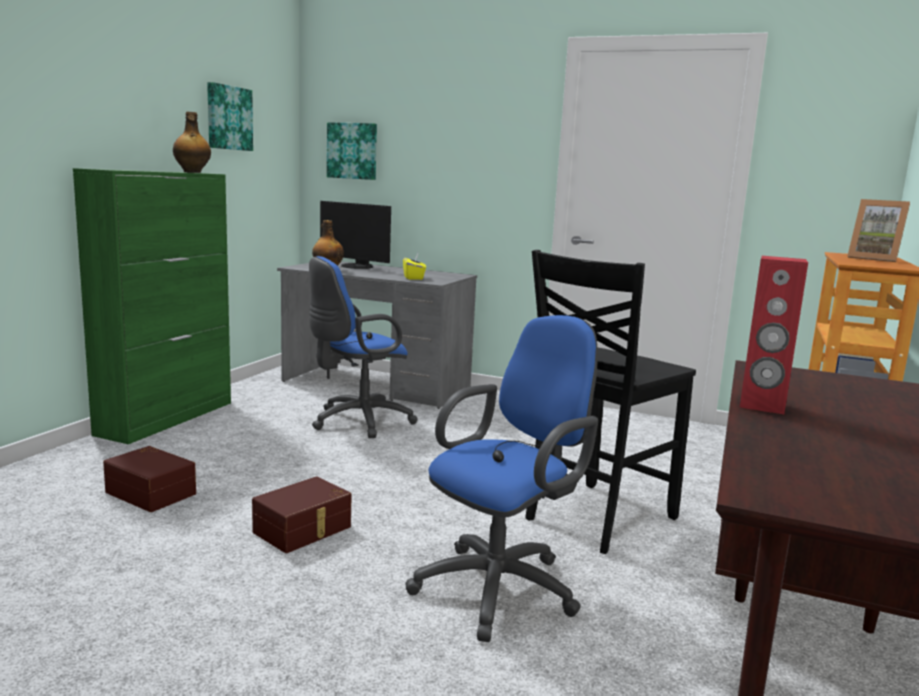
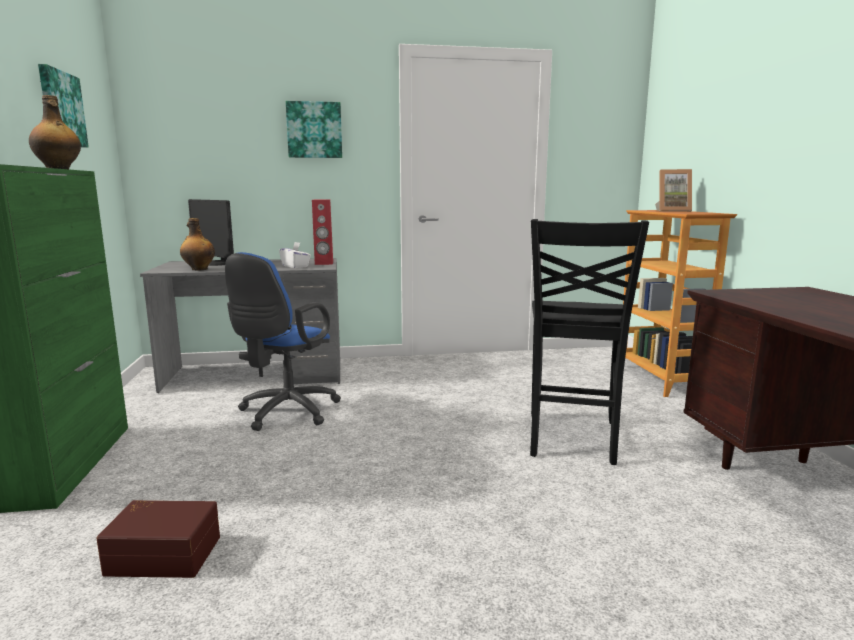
camera: 30 degrees left, 0 degrees up
(304, 530) = (380, 532): brown storage box -> none
(352, 151) = (186, 148): picture -> picture (314, 130)
(355, 267) = (216, 263): monitor -> monitor turned 45 degrees clockwise
(413, 278) = (295, 266): yellow tissue box -> white tissue box
(502, 586) = (596, 518): blue office chair -> none
(762, 406) = (802, 316): red speaker -> red speaker (324, 263)

